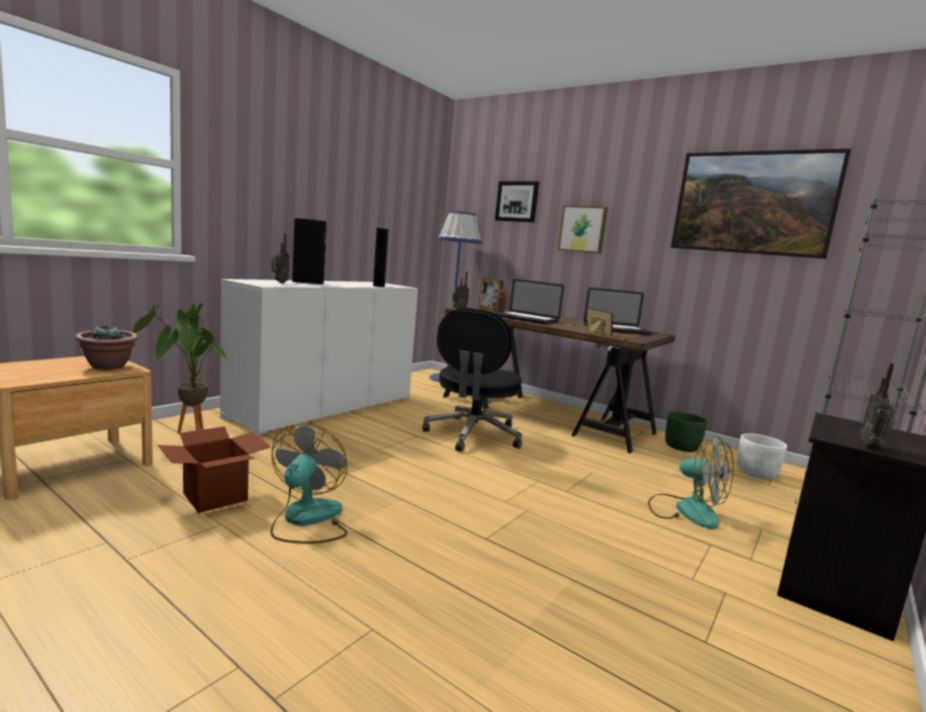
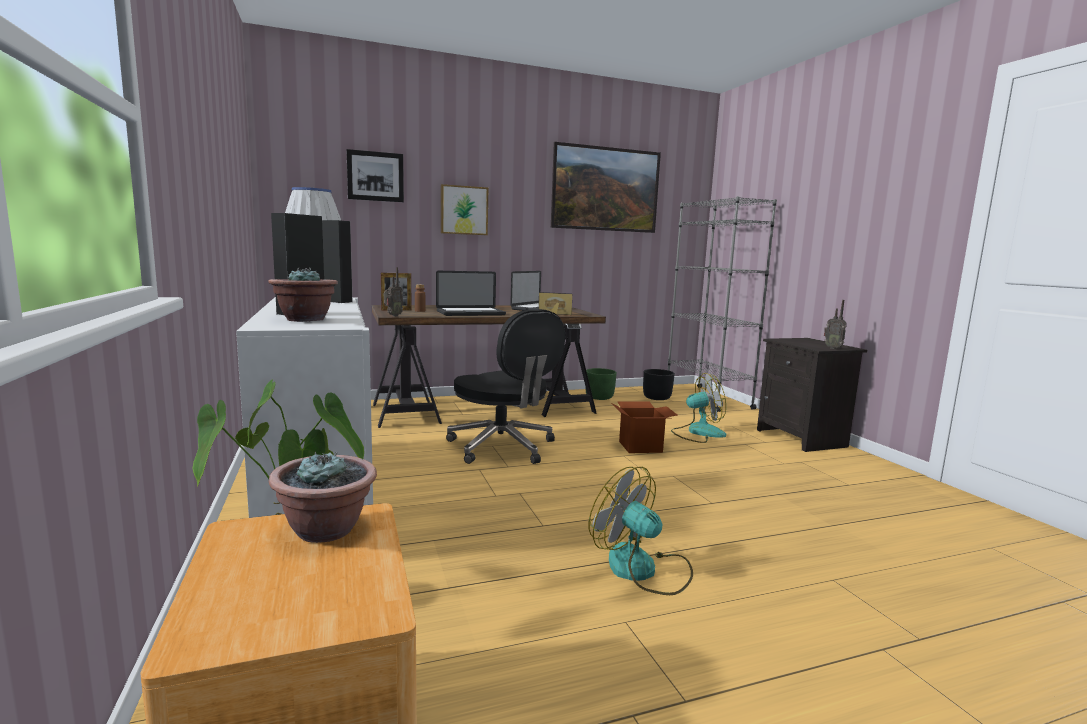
camera: 55 degrees left, 0 degrees up
(214, 497) = (549, 616): cardboard box -> cardboard box (640, 447)
(279, 282) = (305, 319): radio -> potted plant
(756, 474) = (657, 398): white planter -> black planter

